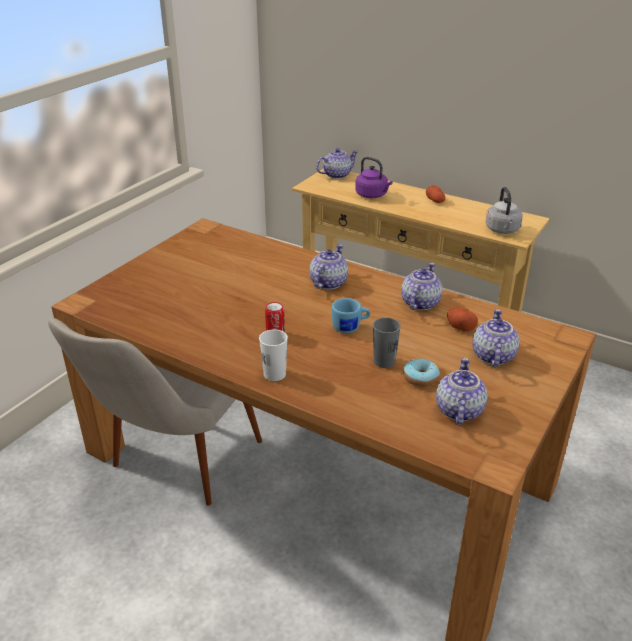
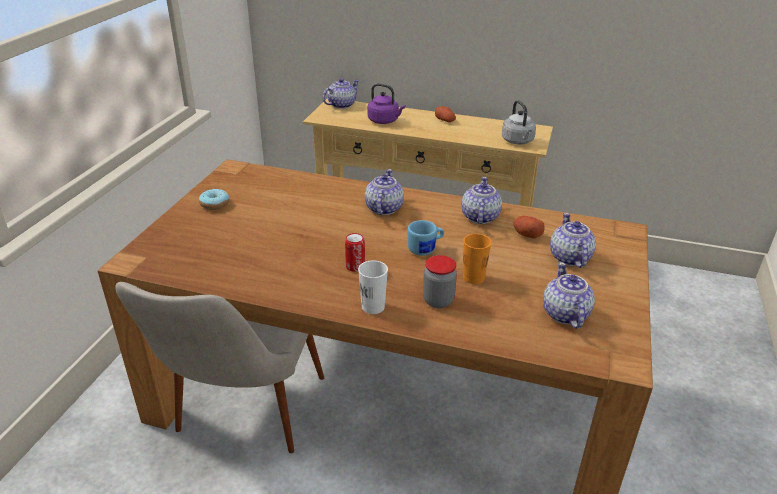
camera: 15 degrees left, 0 degrees up
(339, 378) = (438, 300): none -> jar
(384, 361) = (473, 278): grey cup -> orange cup
(420, 378) = (515, 288): donut -> donut (215, 204)

